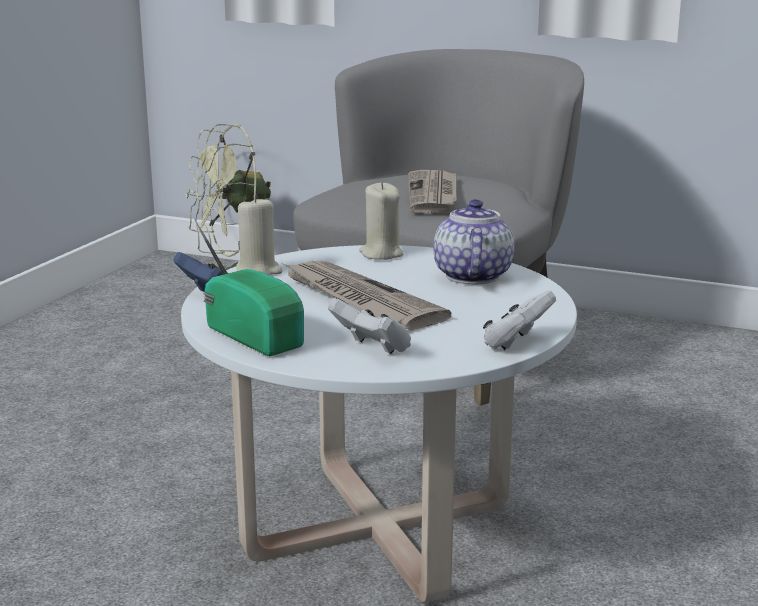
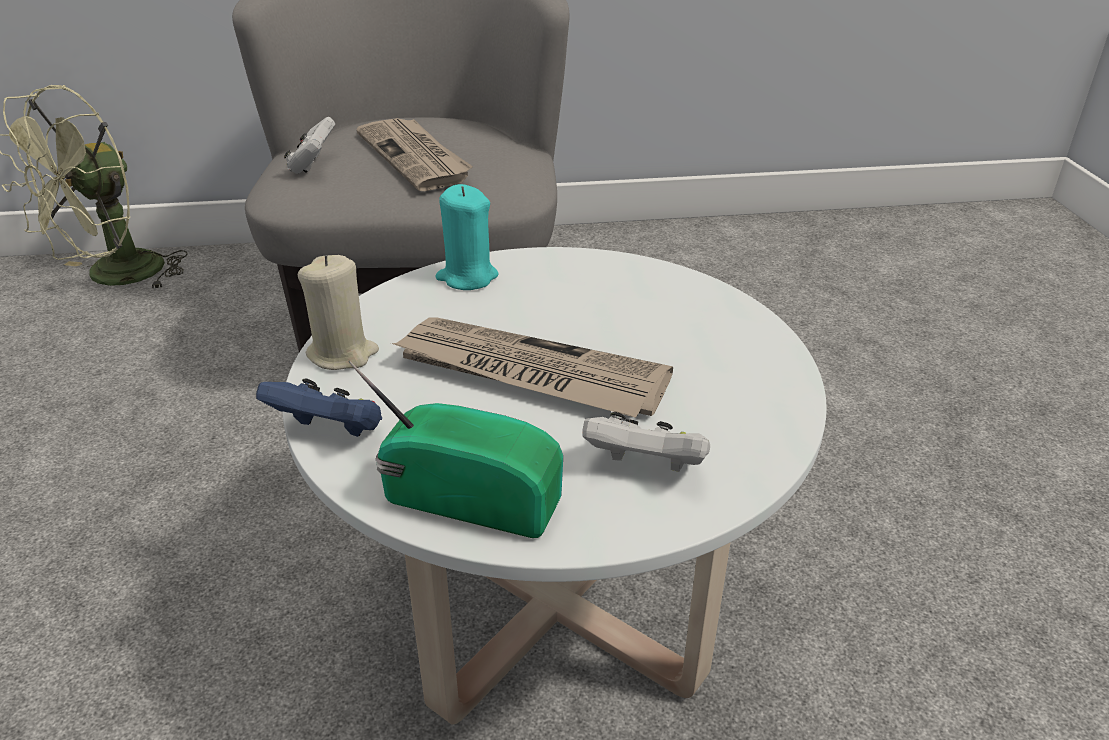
camera: 30 degrees left, 15 degrees up
(381, 254) = (467, 277): beige candle -> turquoise candle
(471, 276) = (609, 288): teapot -> none
(516, 343) = (787, 396): white game controller -> white game controller (313, 165)

